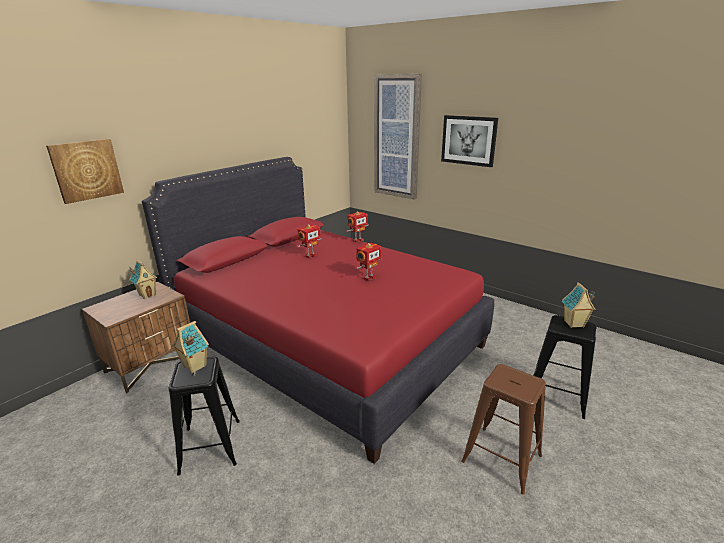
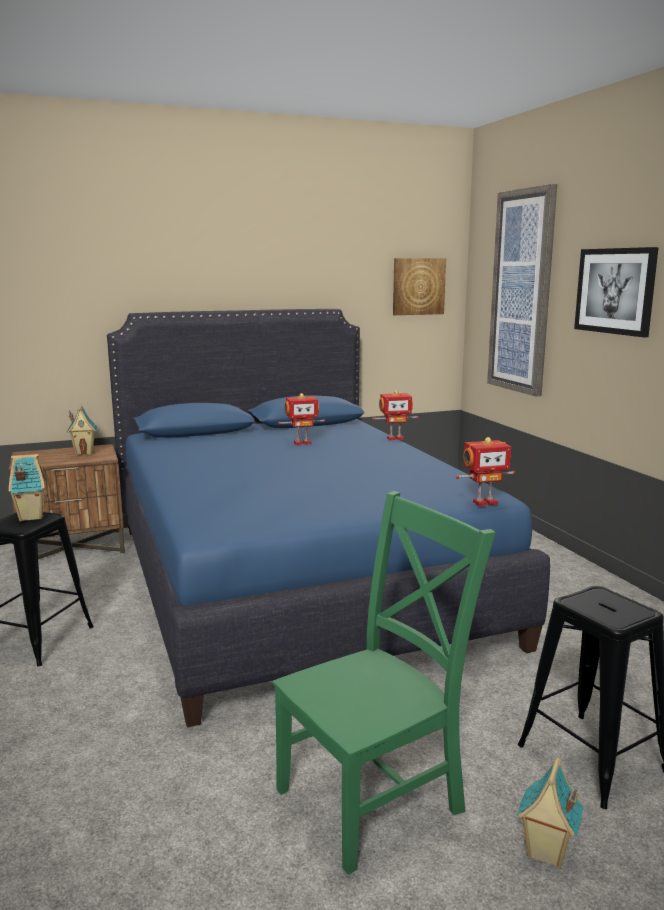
camera: 30 degrees right, 10 degrees down
(86, 170) = (49, 287): picture -> picture (418, 286)
(327, 342) = (293, 580): red bed -> blue bed
(369, 277) = (339, 475): toy robot -> toy robot (484, 502)
(501, 458) = (376, 797): brown stool -> green chair
(574, 324) = (615, 604): toy house -> toy house (545, 852)

